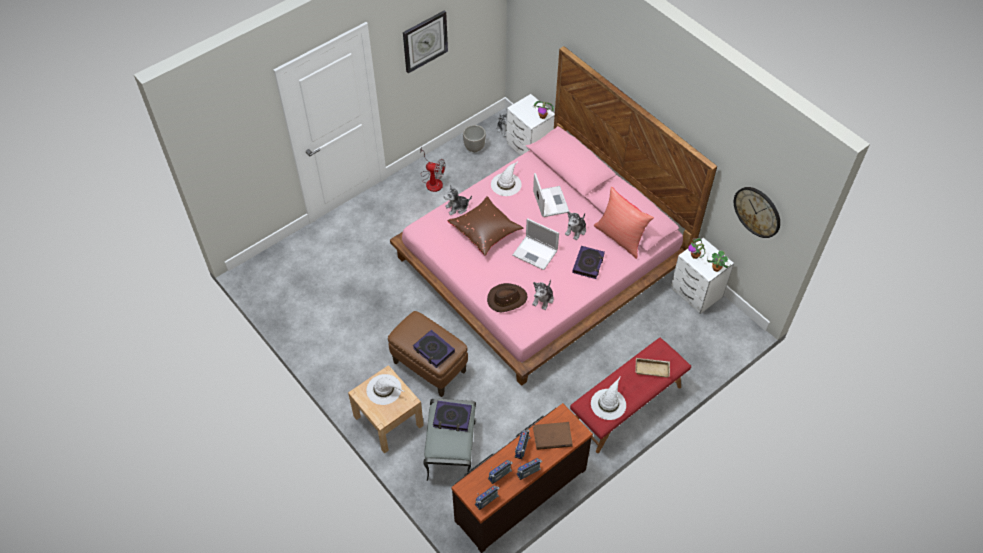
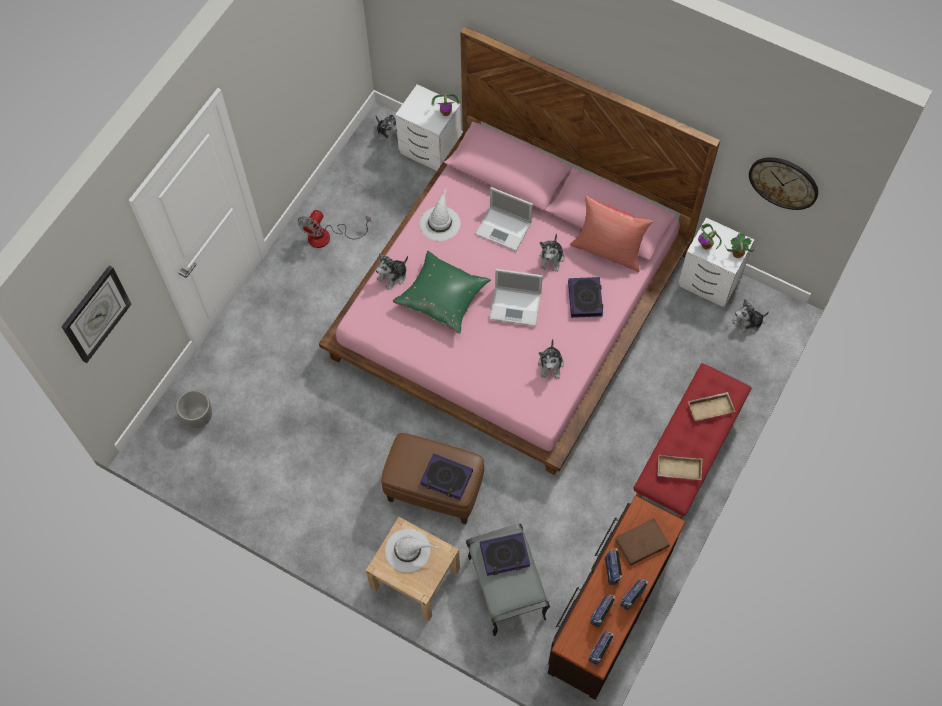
camera: 20 degrees left, 10 degrees up
(425, 41) = (283, 75): wall clock -> wall clock (95, 314)
(432, 180) = (327, 237): fan -> fan turned 120 degrees clockwise
(474, 148) = (361, 173): planter -> planter (198, 418)
(485, 232) = (443, 298): brown pillow -> green pillow
(507, 299) = (507, 380): brown hat -> none
(550, 201) = (504, 229): laptop -> laptop turned 150 degrees clockwise
(608, 403) = (678, 470): white hat -> beige tray
(713, 330) = (747, 324): none -> plush toy

